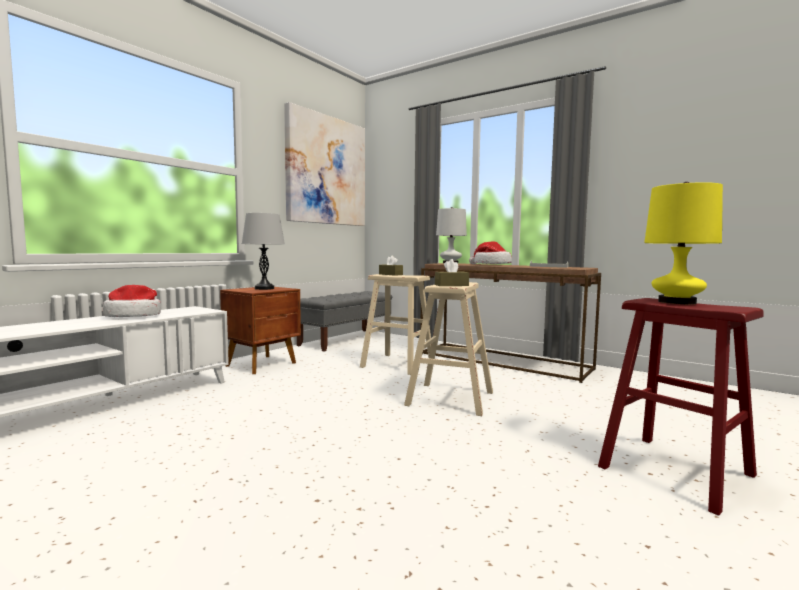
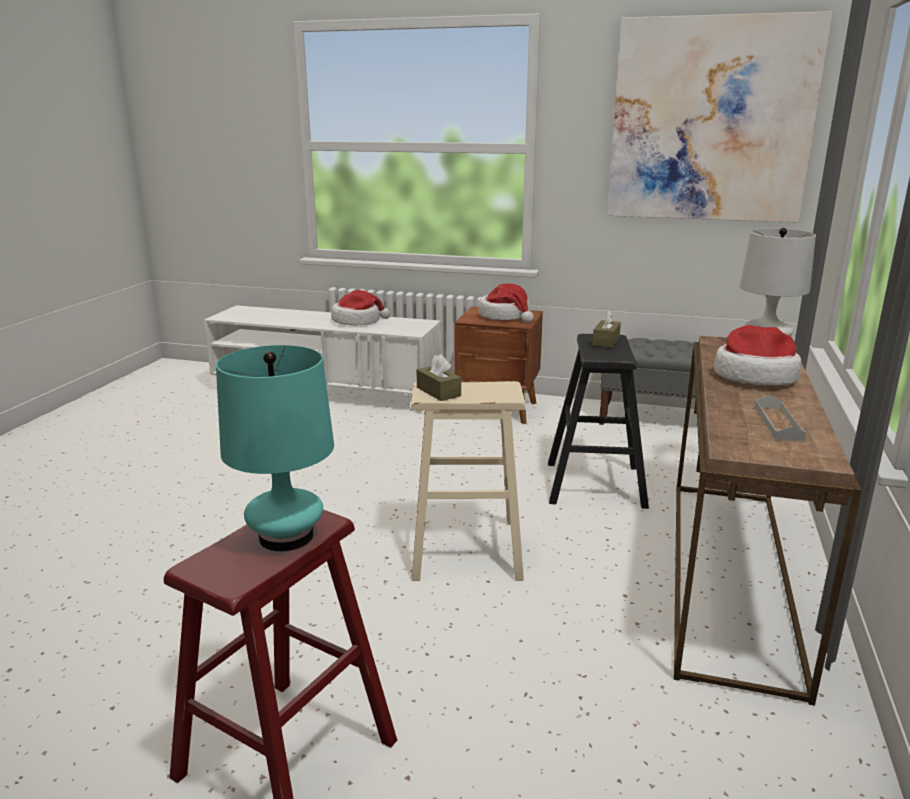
camera: 70 degrees right, 15 degrees up
(264, 288) = (505, 316): grey table lamp -> hat
(397, 364) = (595, 484): beige stool -> black stool
(676, 302) = (286, 536): yellow table lamp -> turquoise table lamp

